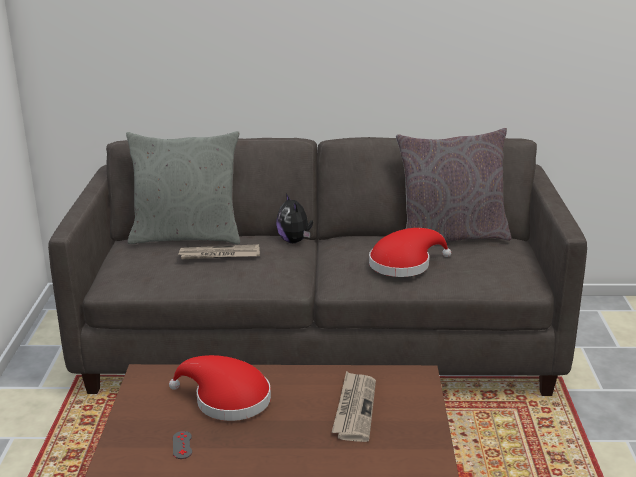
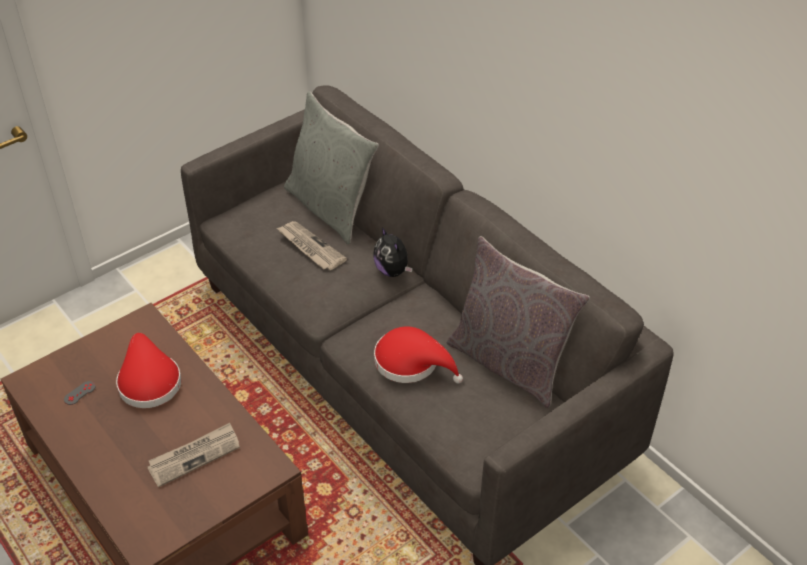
camera: 50 degrees right, 20 degrees up
(295, 241) = (393, 270): plush toy -> plush toy turned 60 degrees counterclockwise

